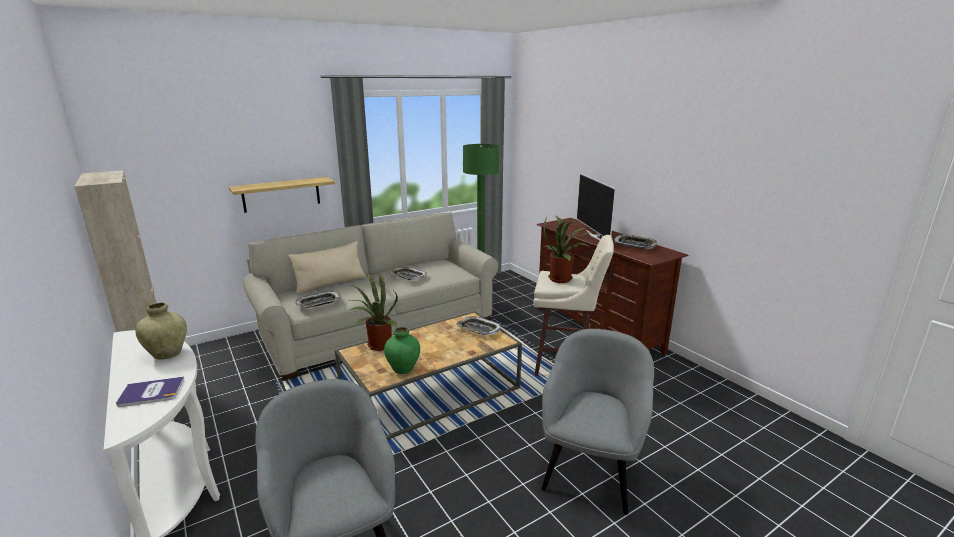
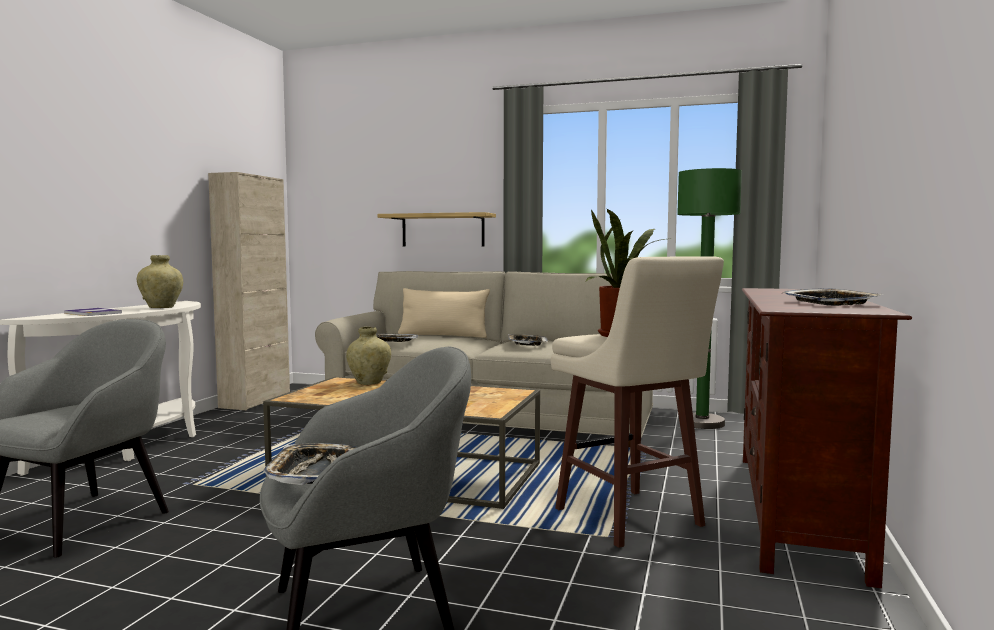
camera: 50 degrees right, 15 degrees down
(377, 345) = (369, 382): potted plant -> beige vase
(403, 369) = (335, 398): green vase -> none
(478, 329) = (494, 399): tray -> tray (315, 472)
(595, 236) = (791, 296): television -> none

